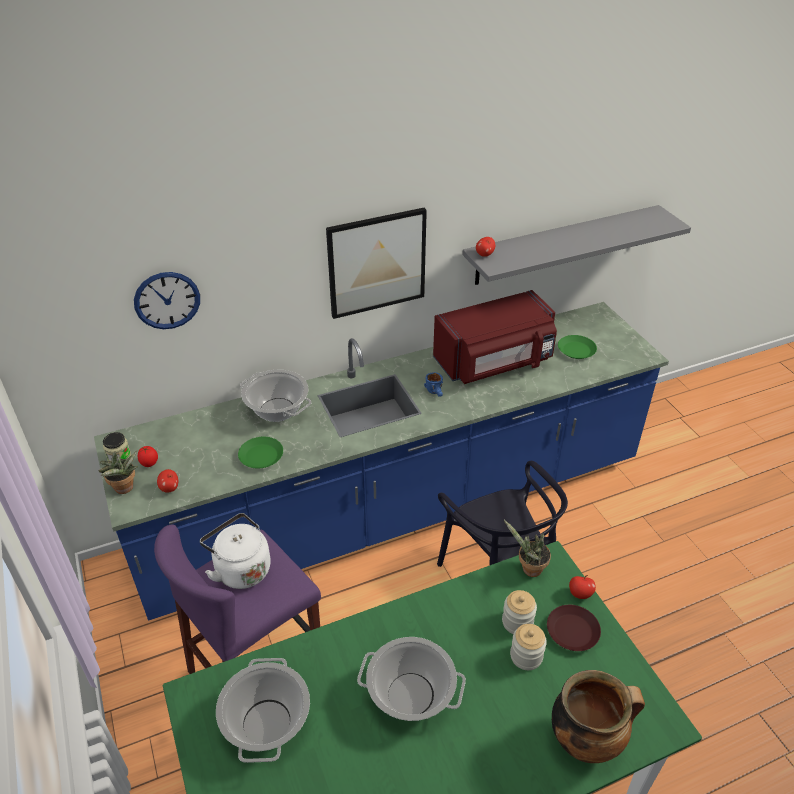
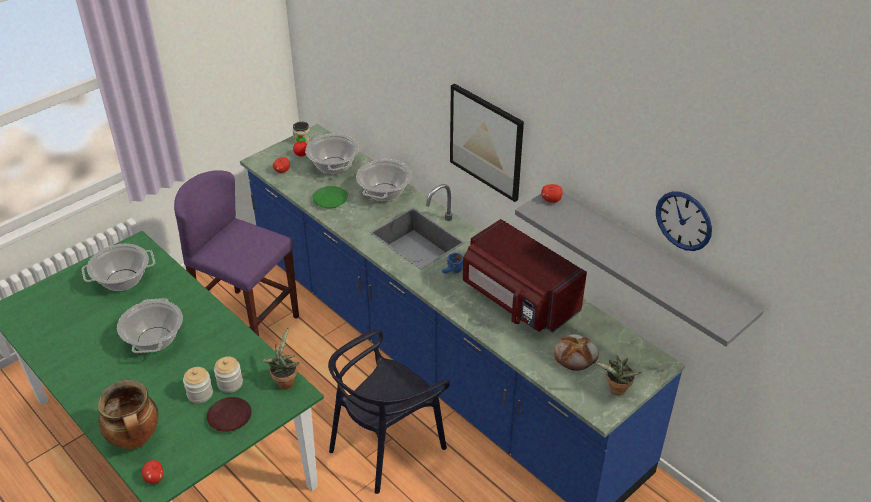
camera: 70 degrees right, 0 degrees up
(124, 489) = (273, 153): potted plant -> potted plant (616, 390)
(167, 300) = (363, 63): wall clock -> wall clock (684, 220)
(196, 440) = (333, 166): none -> cooking pot
(240, 568) = (248, 238): white kettle -> none
(576, 350) = (576, 355): green plate -> bread
(580, 594) = (269, 417): apple -> apple (154, 478)

